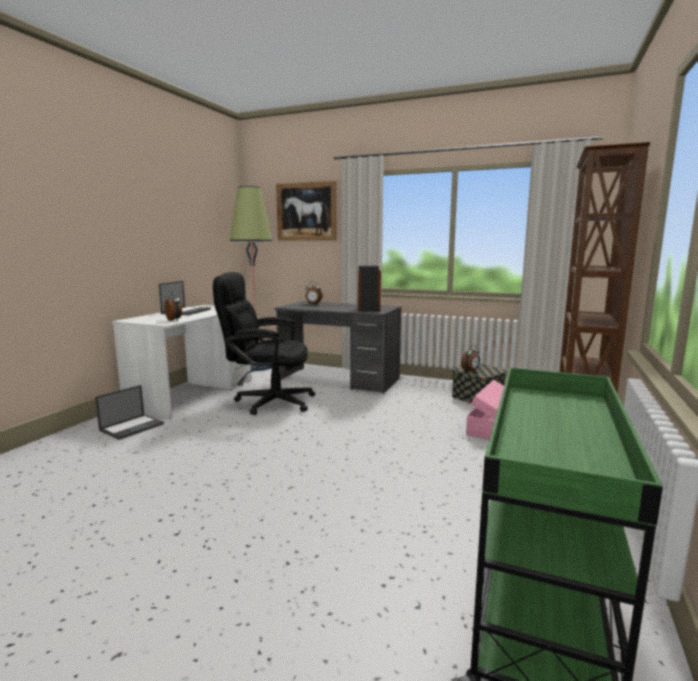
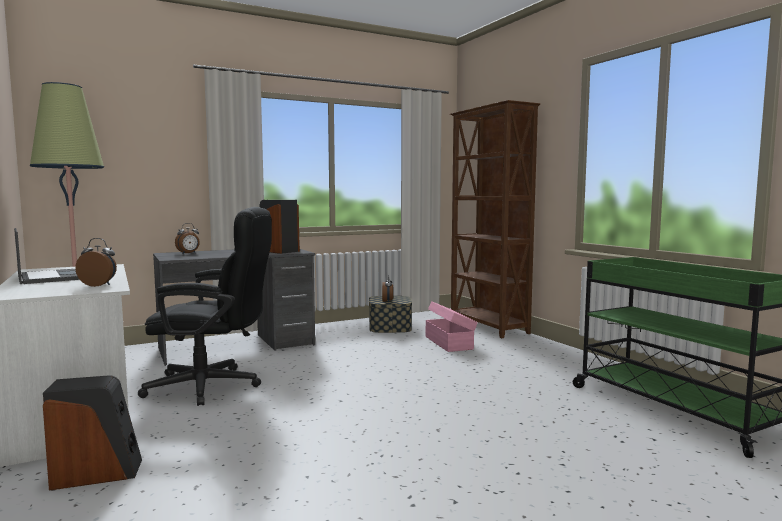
camera: 50 degrees left, 5 degrees down
(132, 427) = (97, 473): laptop -> speaker
(267, 401) = (214, 386): black office chair -> black office chair turned 135 degrees counterclockwise
(306, 211) = (143, 130): picture -> none

